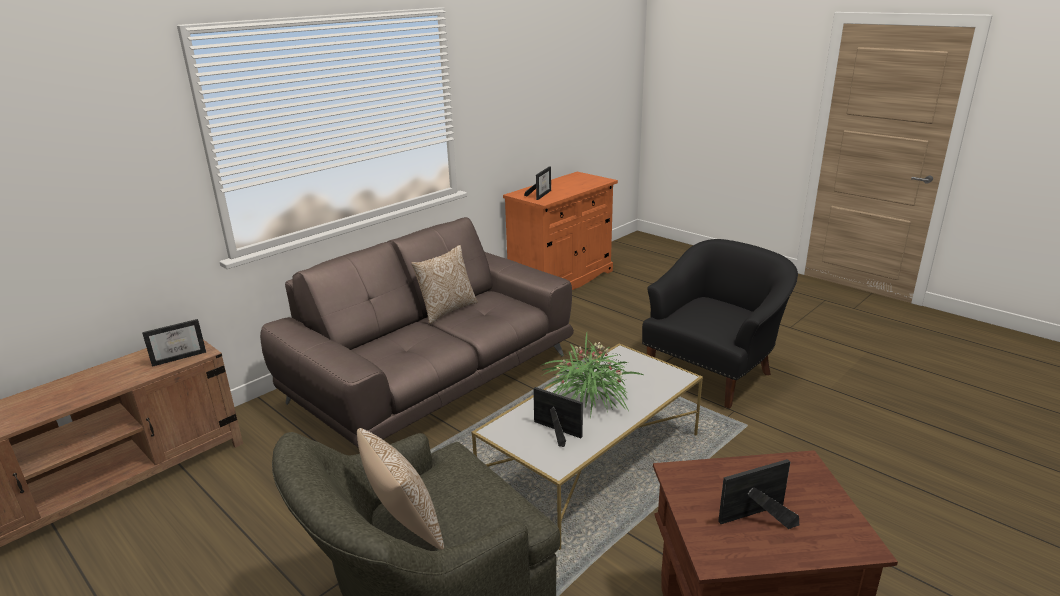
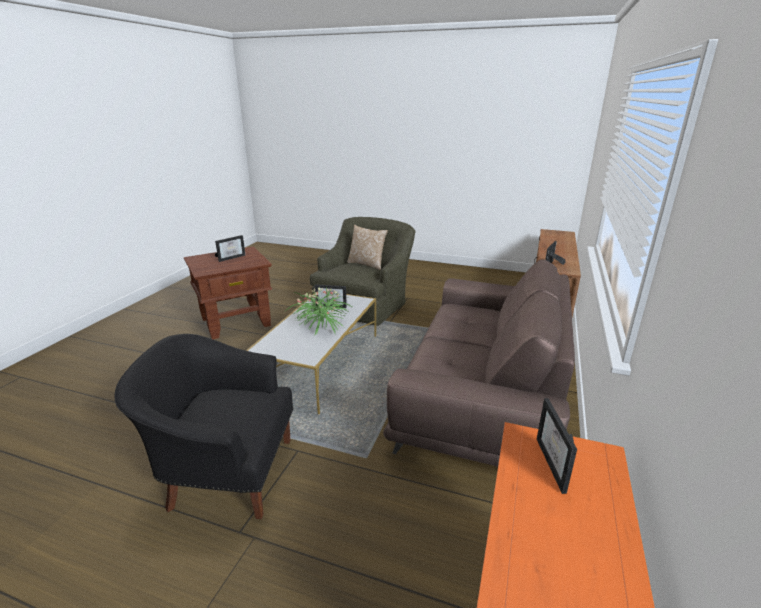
camera: 155 degrees right, 0 degrees up
(447, 310) = (485, 355): pillow -> none
(712, 372) = (226, 472): black armchair -> black armchair turned 75 degrees clockwise

